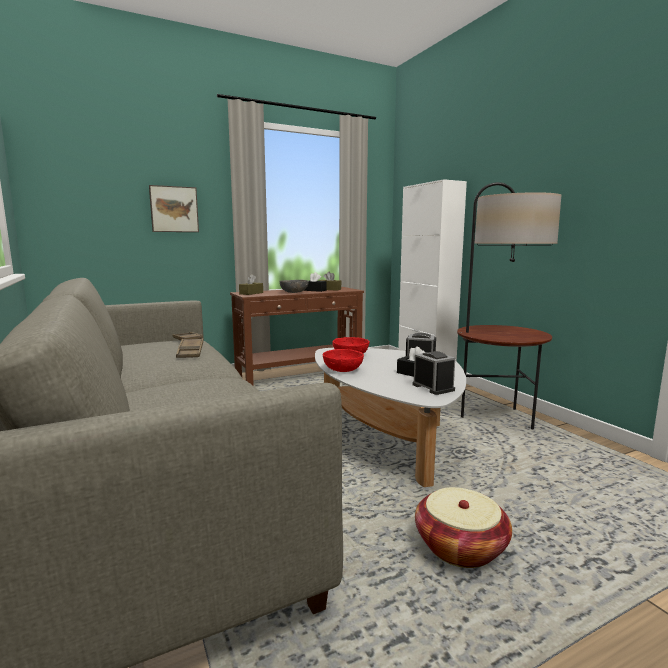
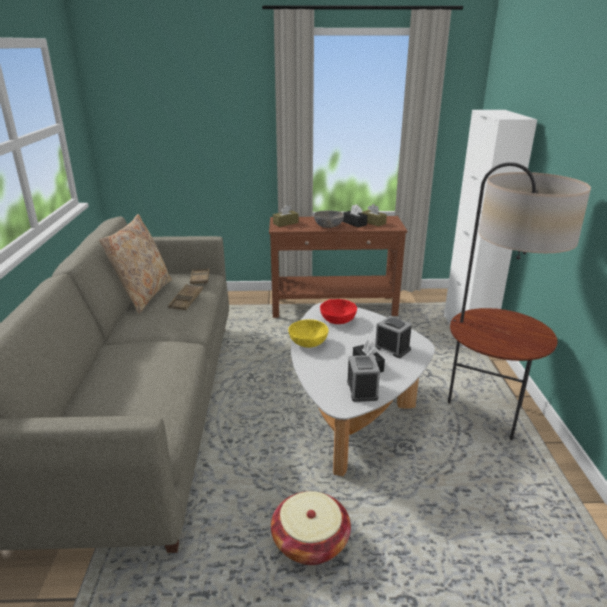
camera: 25 degrees right, 15 degrees up
(131, 354) = (143, 295): none -> beige pillow
(174, 209) = (221, 131): picture -> none
(342, 370) = (308, 343): red bowl -> yellow bowl

